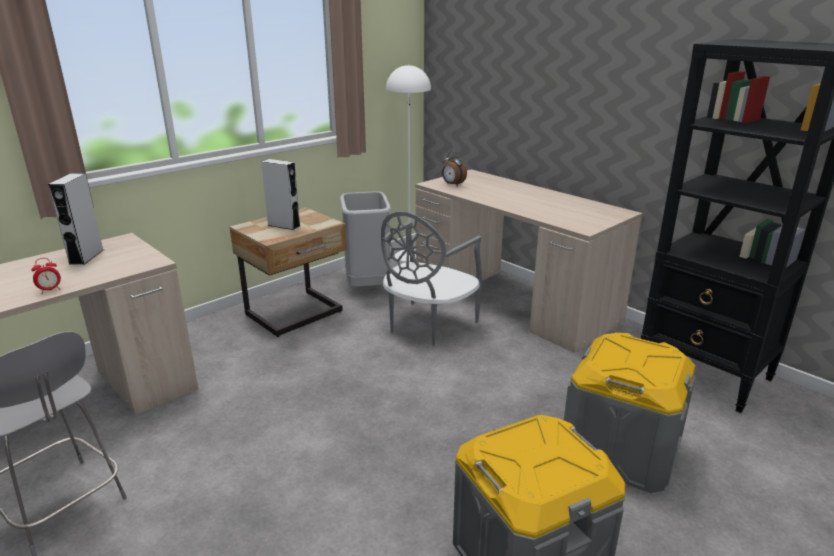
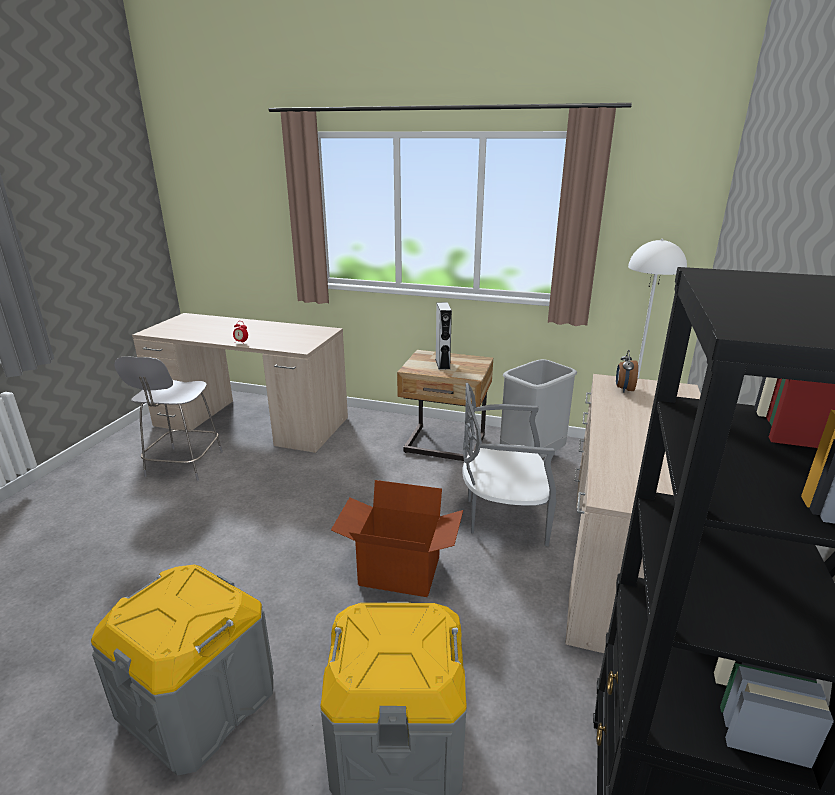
camera: 60 degrees right, 0 degrees up
(86, 256) = (293, 332): grey speaker -> none
(449, 395) = (399, 572): none -> cardboard box

